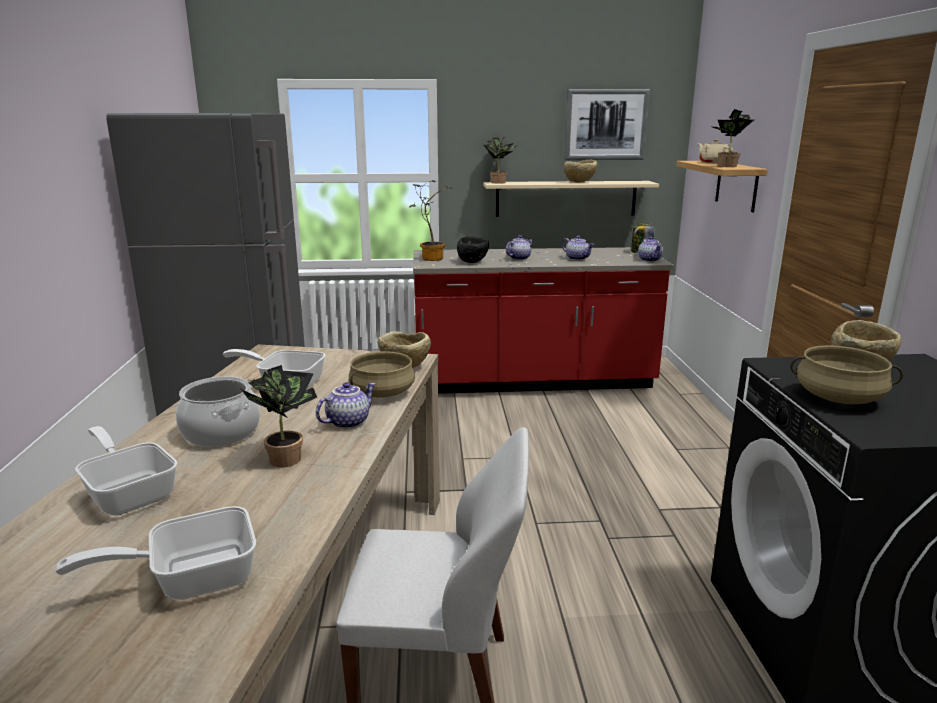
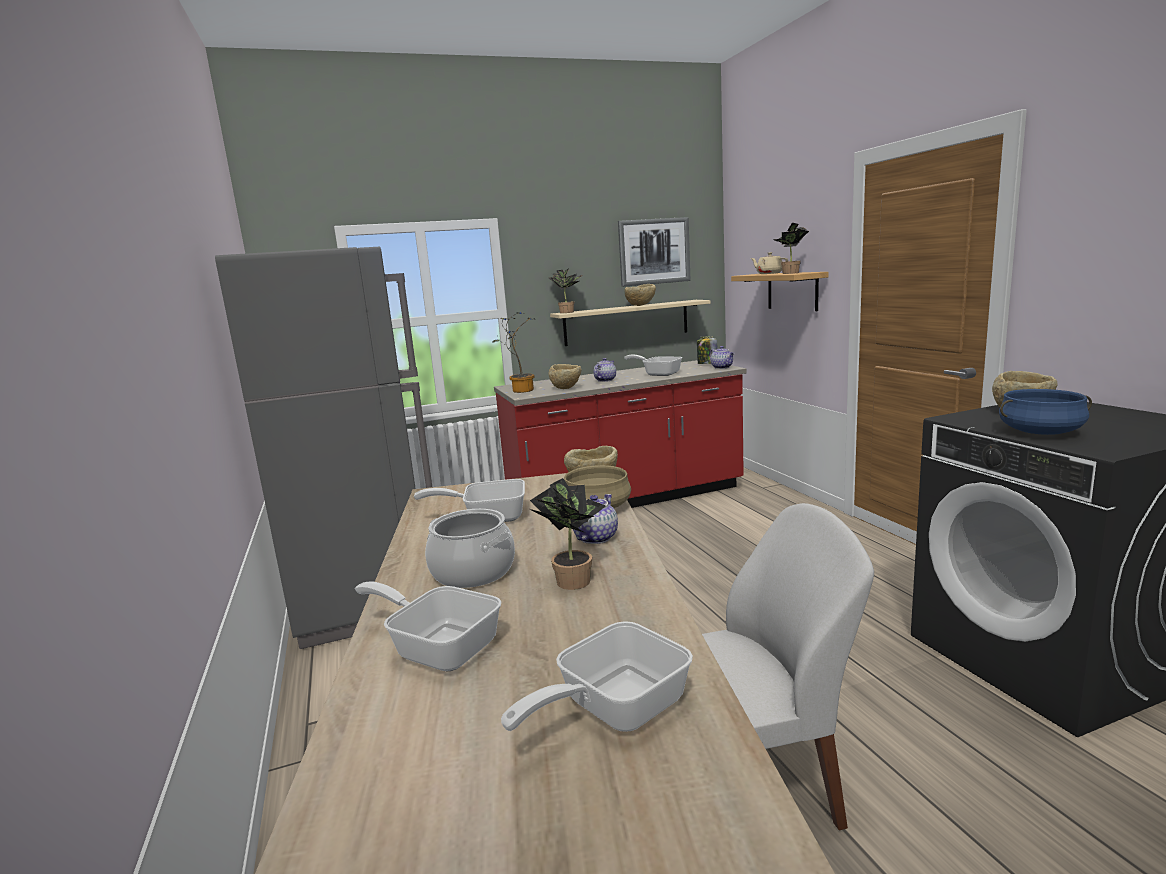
camera: 15 degrees left, 5 degrees down
(473, 262) = (566, 388): black bowl -> beige bowl
(577, 258) = (658, 374): teapot -> frying pan
(838, 398) = (1040, 432): beige cooking pot -> blue cooking pot

